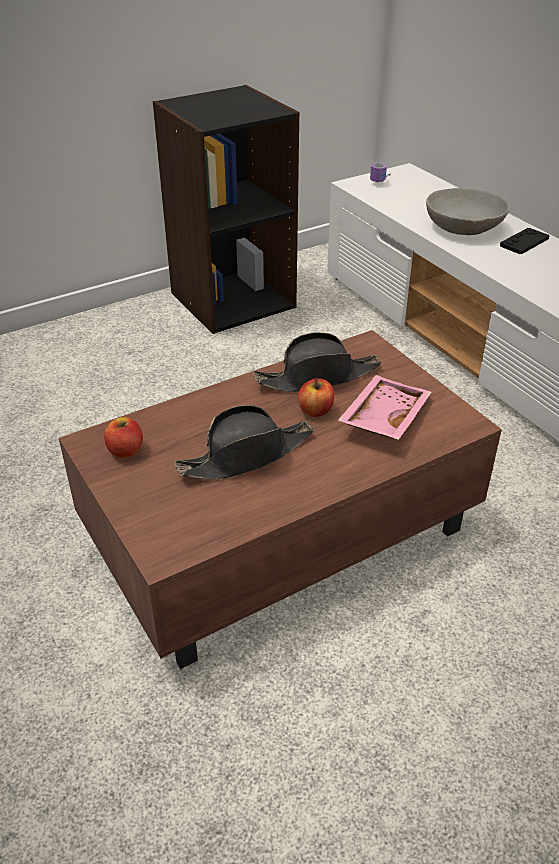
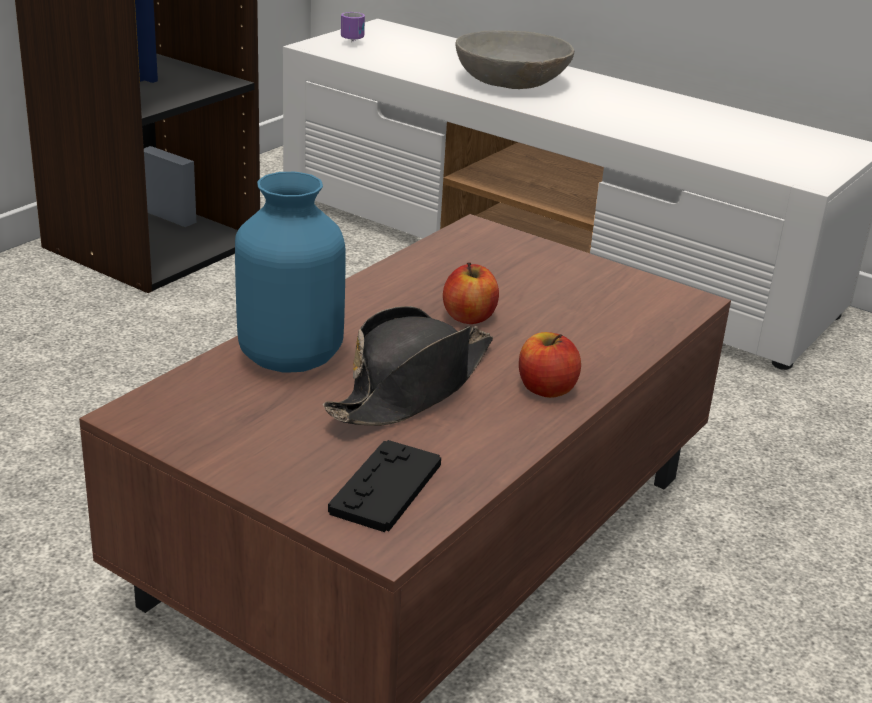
camera: 25 degrees left, 10 degrees down
(125, 451) = (213, 415): apple -> apple (546, 389)
(193, 420) = (292, 357): none -> blue vase
(318, 377) = (439, 277): black hat -> none
(382, 417) = (569, 311): pink tray -> none
(524, 242) = (602, 91): black game controller -> black game controller (386, 487)

